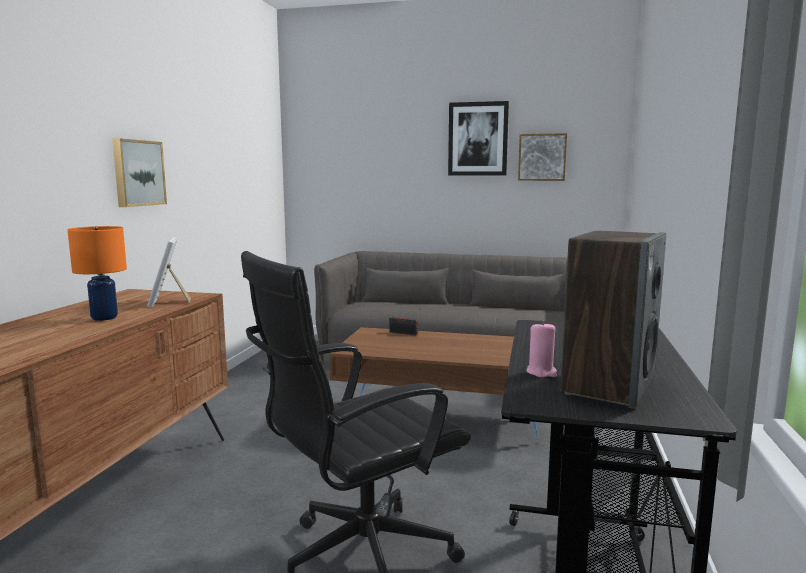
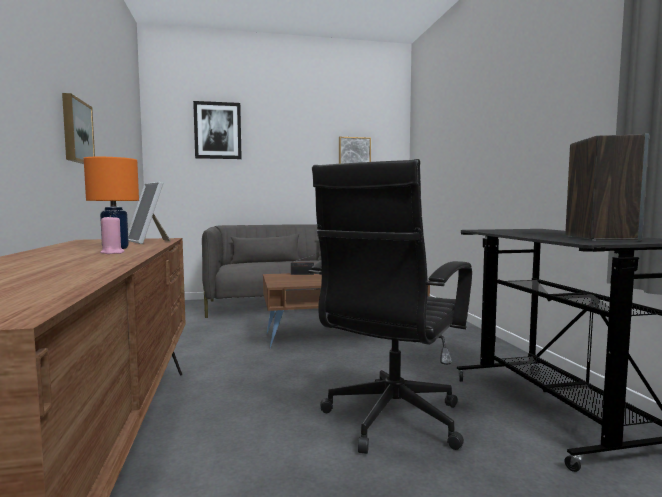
camera: 25 degrees left, 5 degrees down
(478, 139) = (309, 139): picture -> picture (217, 130)
(541, 372) = (551, 237): pink candle -> pink candle (112, 253)

